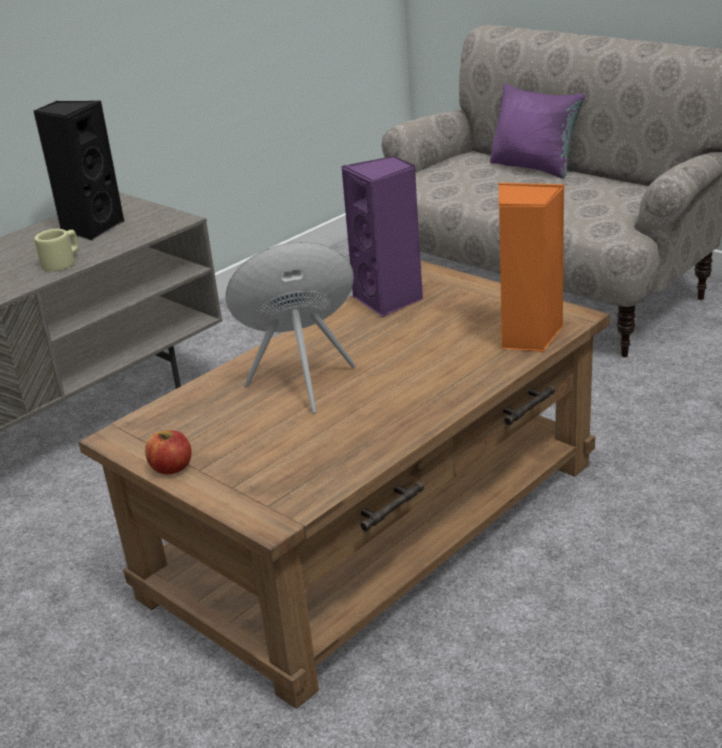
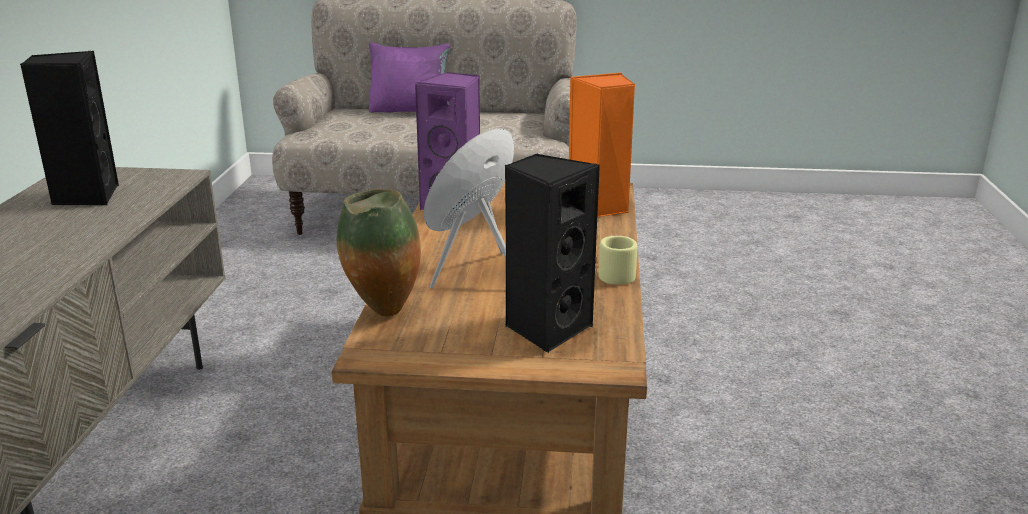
camera: 40 degrees left, 5 degrees down
(63, 262) = (103, 227): beige mug -> beige mug (615, 274)
(171, 468) = (464, 360): apple -> none
(178, 400) = (383, 313): none -> vase
(275, 460) = (546, 328): none -> black speaker

